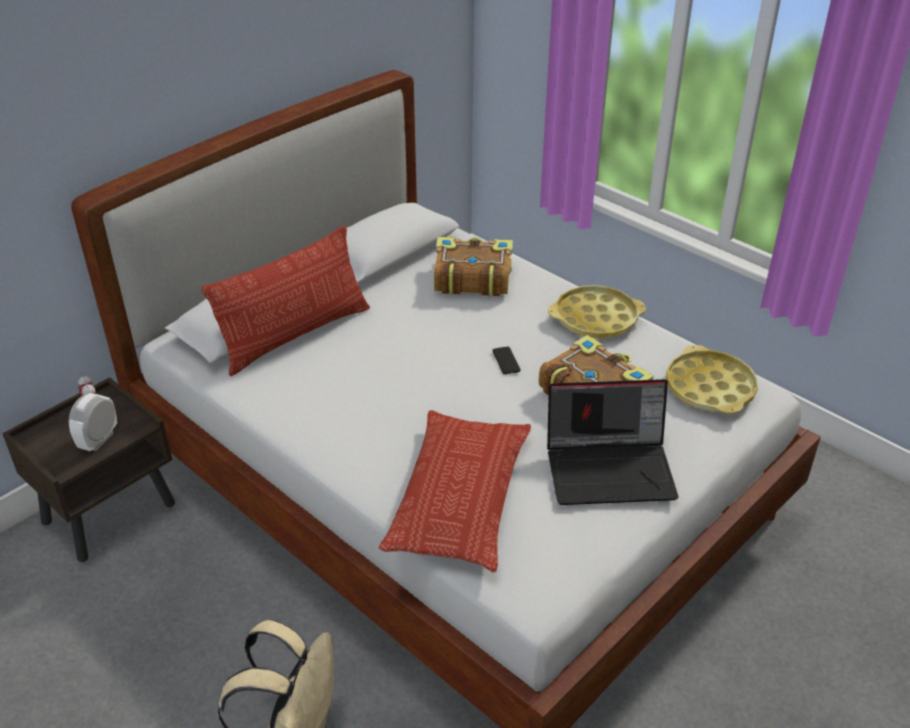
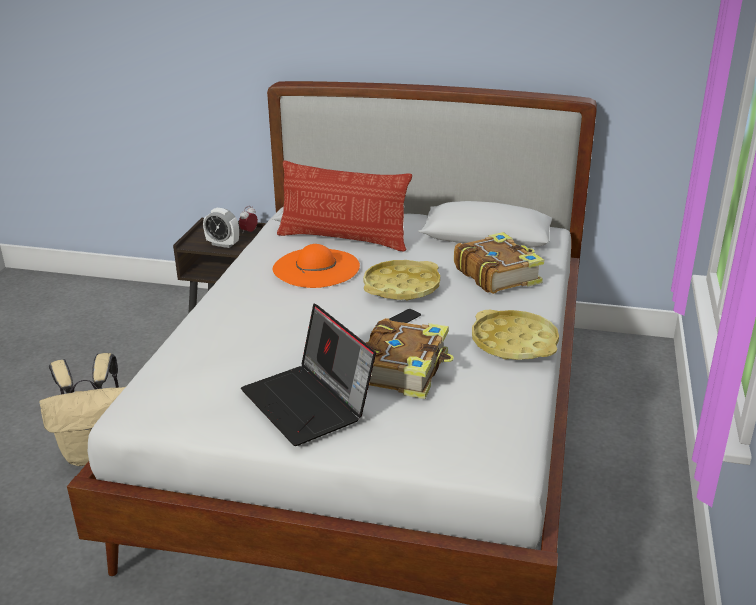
camera: 60 degrees right, 10 degrees down
(99, 440) = (223, 244): alarm clock -> alarm clock turned 150 degrees counterclockwise
(346, 375) = (316, 268): none -> orange hat
(459, 496) = (221, 348): pillow -> none
(709, 388) = (481, 429): yellow tray -> yellow tray (401, 287)

